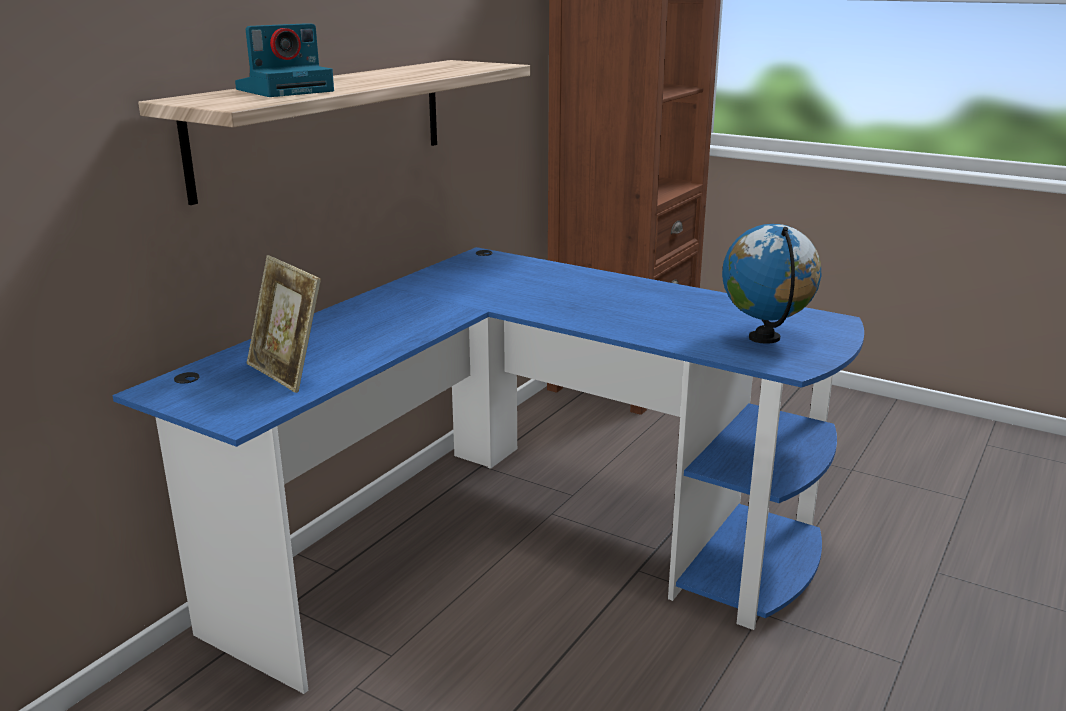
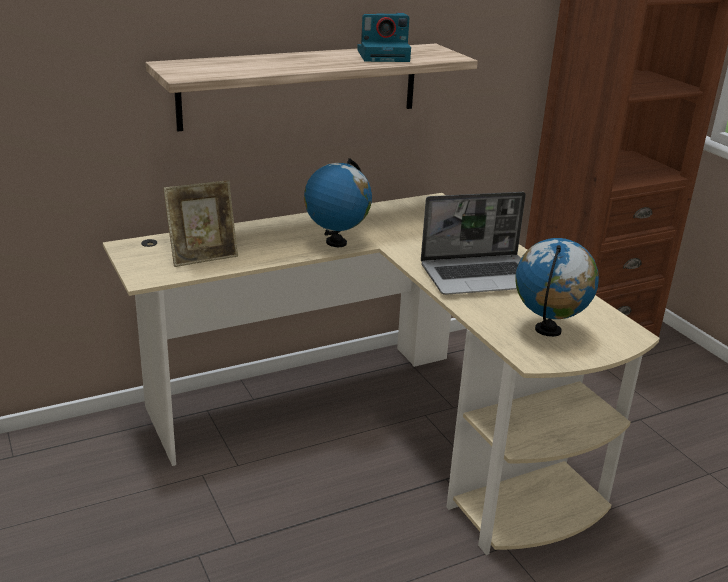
camera: 30 degrees right, 5 degrees up
(286, 90) = (245, 65): camera -> camera (384, 55)
(287, 373) = (203, 257): picture frame -> picture frame turned 105 degrees counterclockwise
(432, 318) = (336, 242): none -> globe
(521, 543) = (383, 427): blue desk -> beige desk
(632, 309) = (481, 276): none -> laptop

